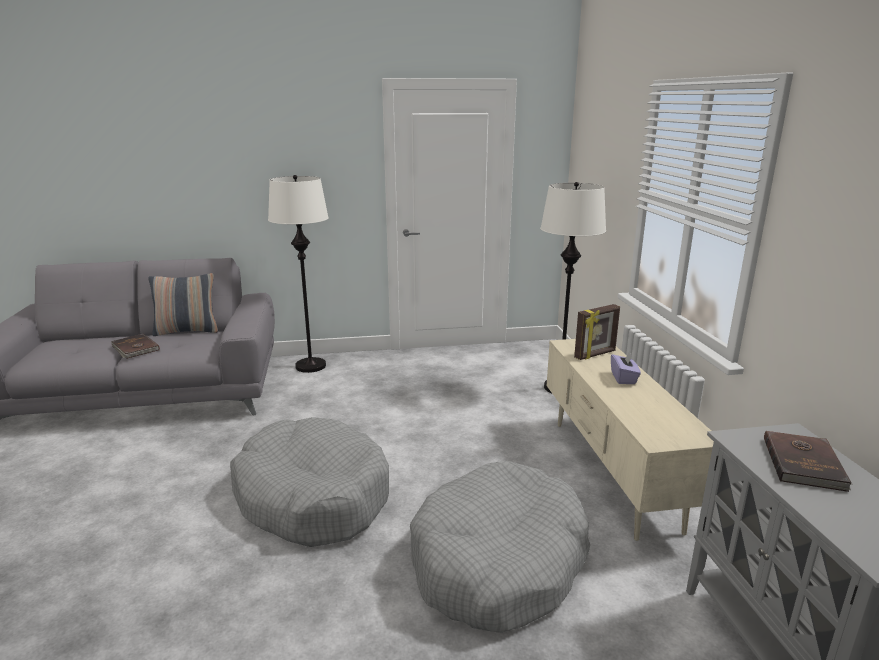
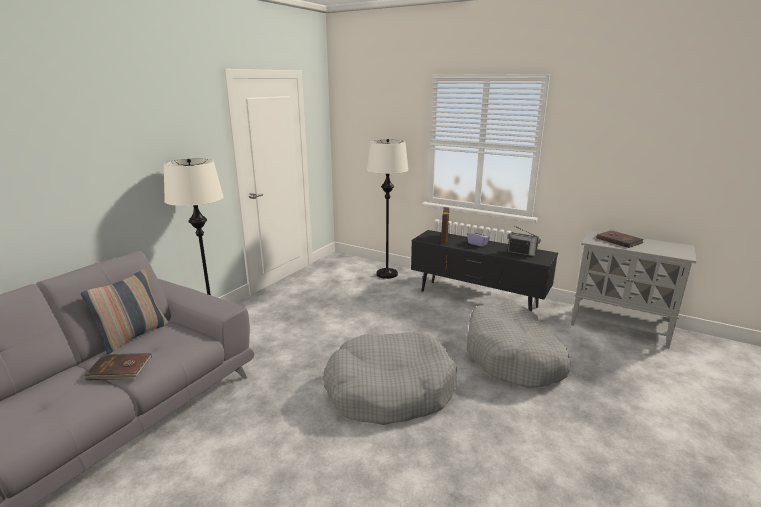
camera: 50 degrees left, 0 degrees up
(611, 473) = (477, 299): beige tv stand -> black tv stand
(657, 417) = (522, 253): none -> radio

